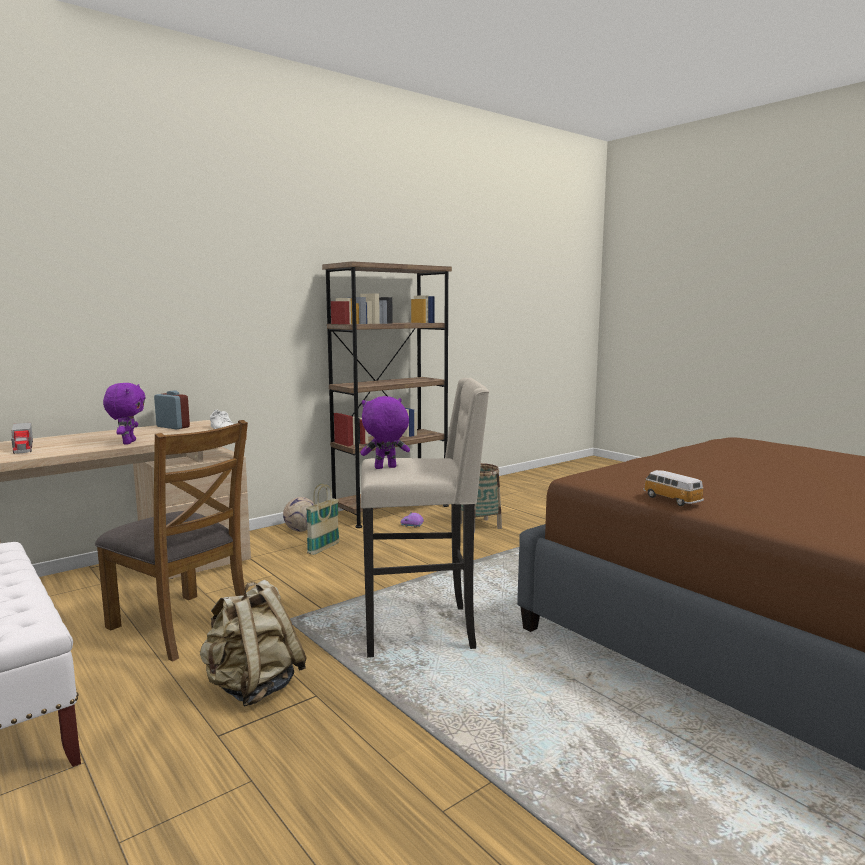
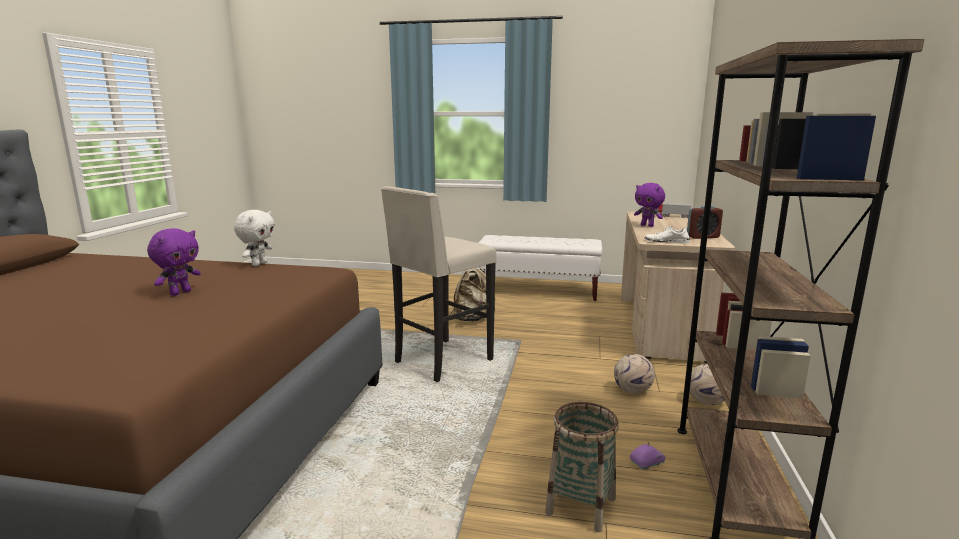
camera: 140 degrees right, 5 degrees up
(182, 625) = (561, 323): brown chair -> none
(323, 548) = (633, 391): basket -> football
(385, 468) = (450, 238): purple plush toy -> purple plush toy (180, 293)
(670, 499) = (258, 264): toy car -> white plush toy

